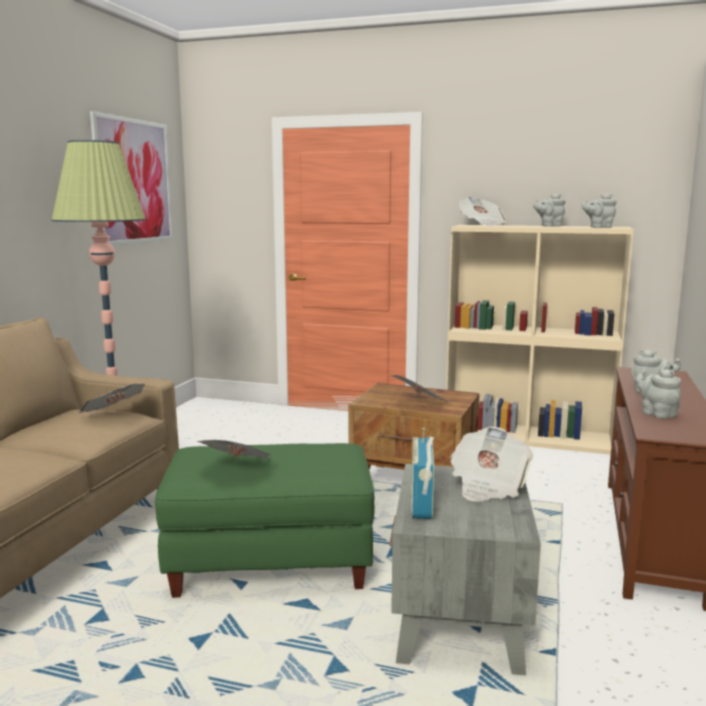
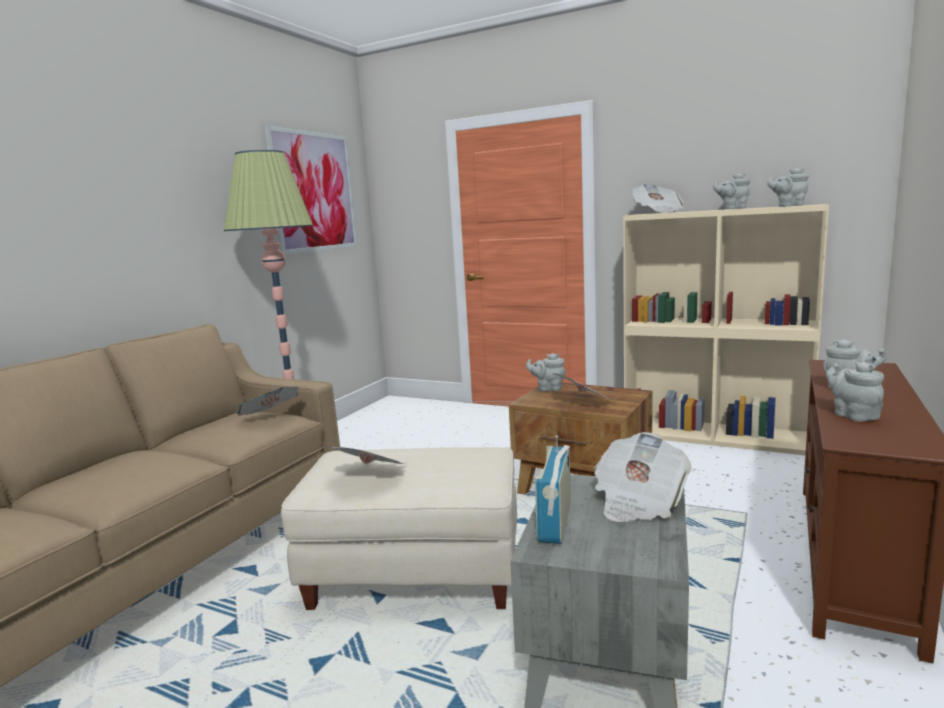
camera: 10 degrees right, 0 degrees up
(270, 563) = (415, 573): green ottoman -> beige ottoman
(382, 390) = (548, 388): none -> grey teapot

